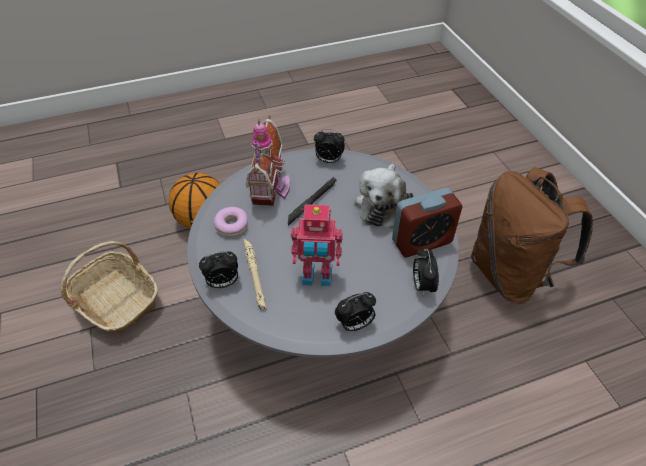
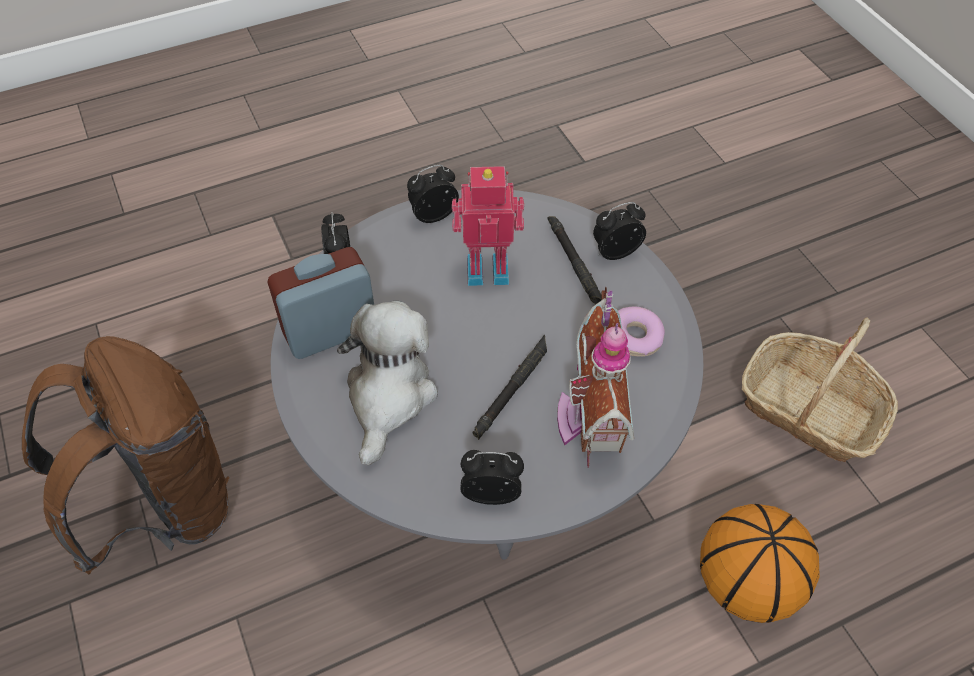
camera: 175 degrees right, 5 degrees up
(254, 275) = (575, 264): beige flashlight -> black flashlight

